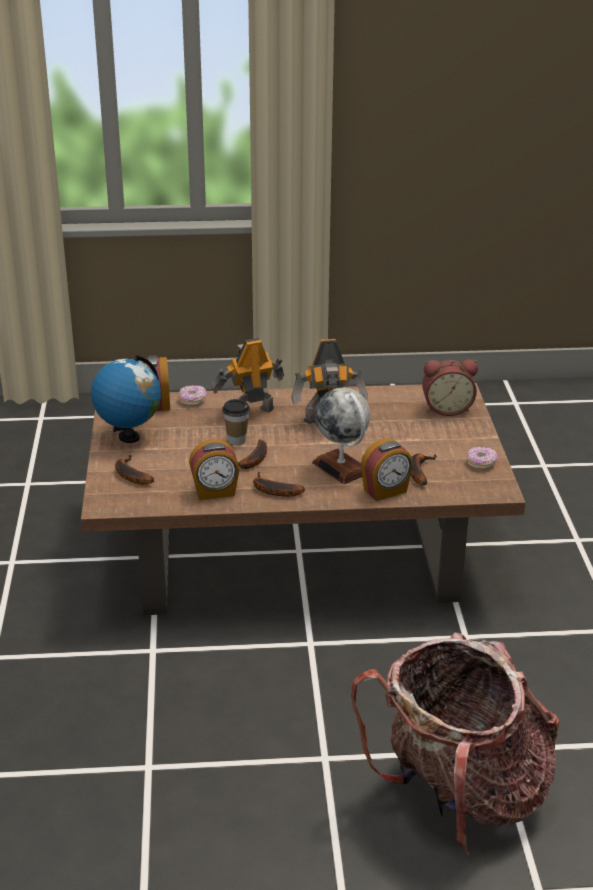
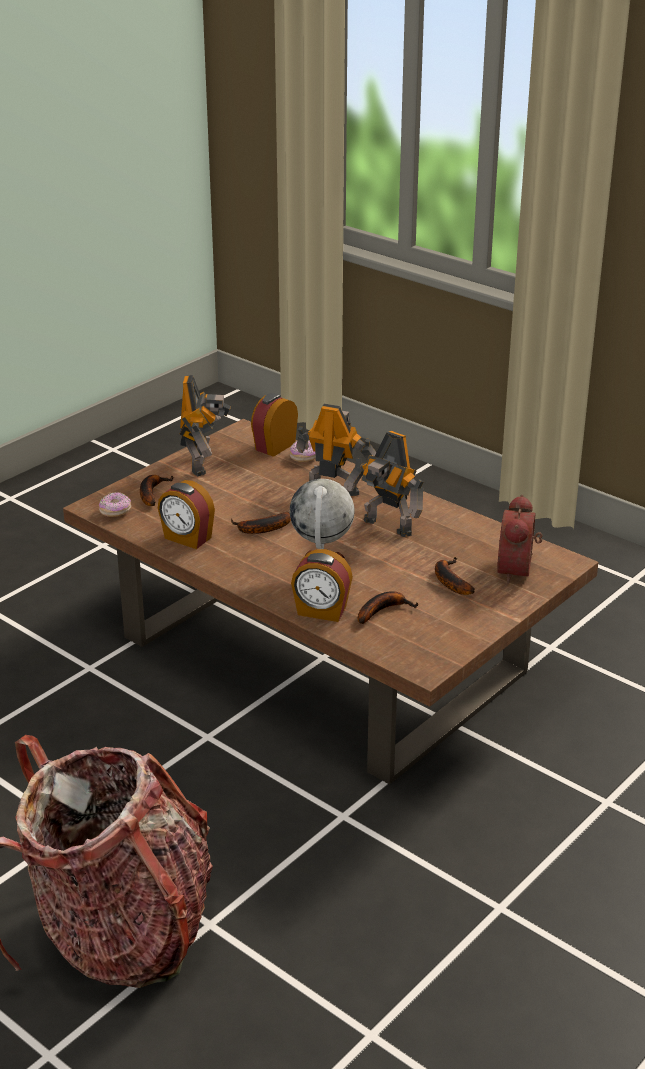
camera: 45 degrees right, 0 degrees up
(129, 437) = (204, 463): globe -> toy robot
(236, 440) = (279, 506): cup -> none
(273, 491) = (232, 561): banana -> banana (449, 580)
(447, 408) = (518, 570): alarm clock -> alarm clock turned 60 degrees clockwise
(481, 463) = (454, 635): donut -> donut (115, 512)

